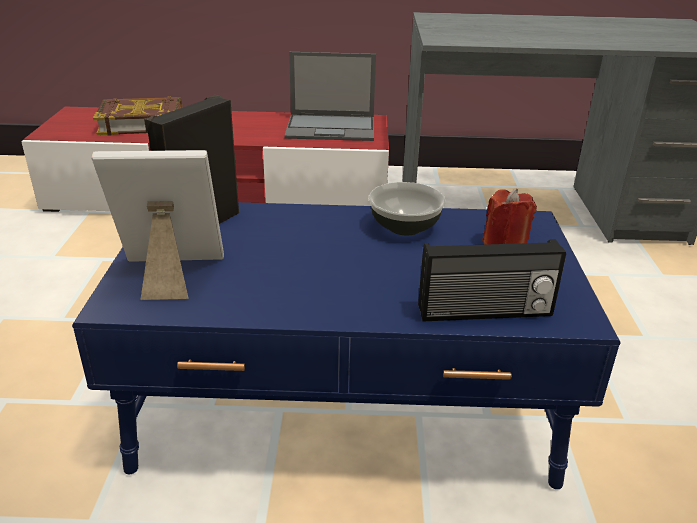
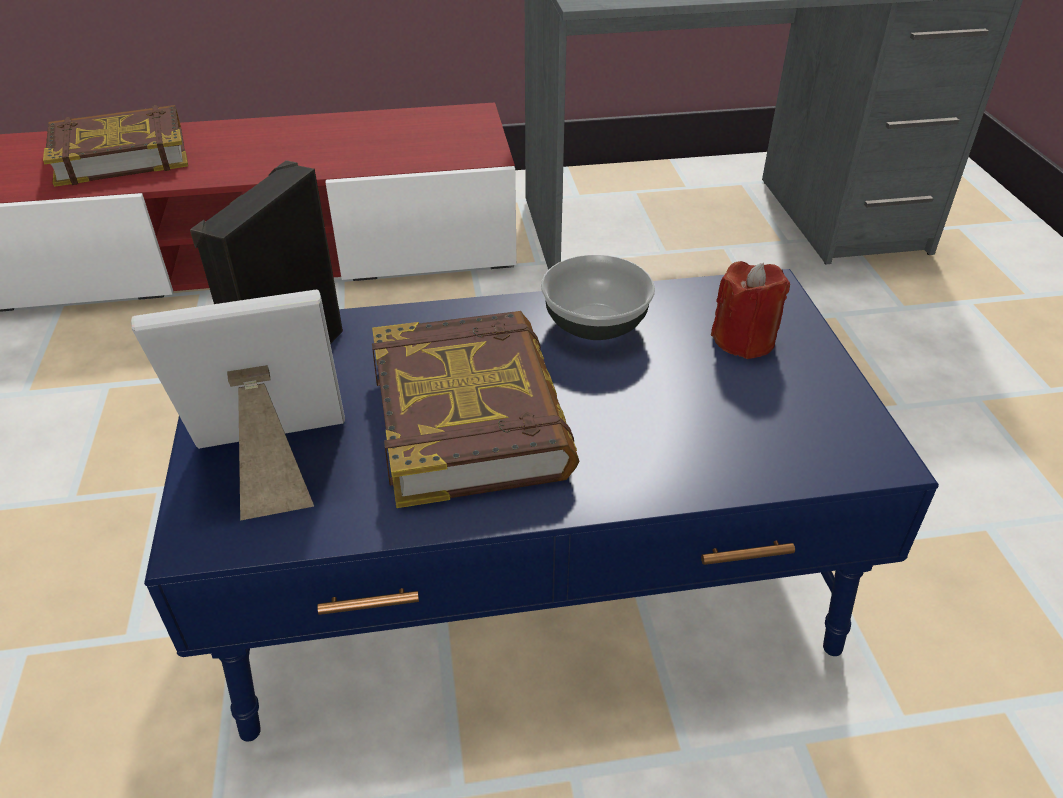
camera: 10 degrees left, 10 degrees up
(305, 265) = (471, 417): none -> book
(332, 128) = (420, 135): laptop -> none
(485, 313) = (750, 464): radio -> none

